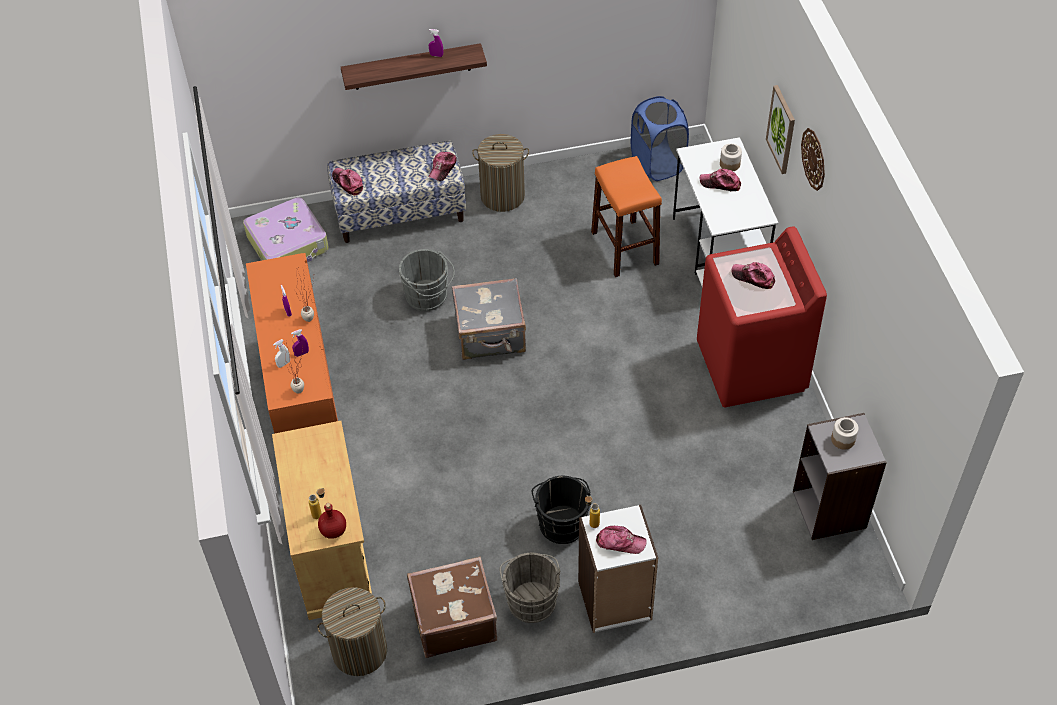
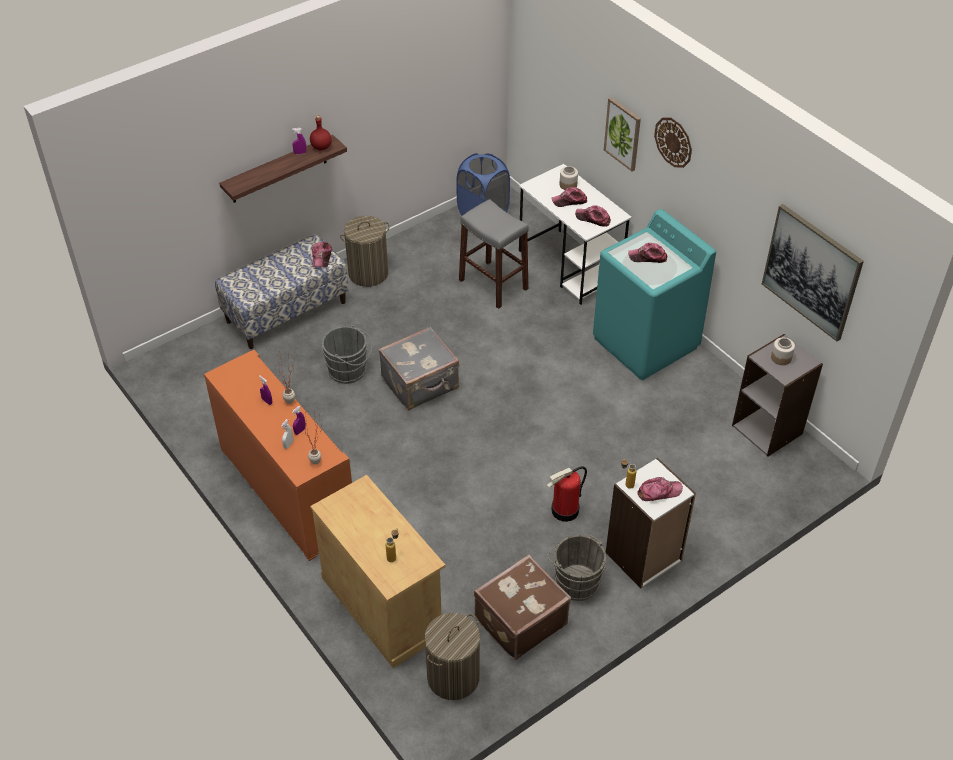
camera: 25 degrees left, 5 degrees down
(288, 244) = (199, 365): suitcase -> none
(334, 531) = (414, 566): red bottle -> red bottle (321, 147)
(348, 183) = (243, 291): cap -> cap (593, 219)
(562, 522) = (565, 511): black bucket -> fire extinguisher
(624, 248) = (493, 284): orange stool -> grey stool
(751, 367) = (645, 343): red washing machine -> turquoise washing machine
(892, 358) = (811, 272): none -> picture

